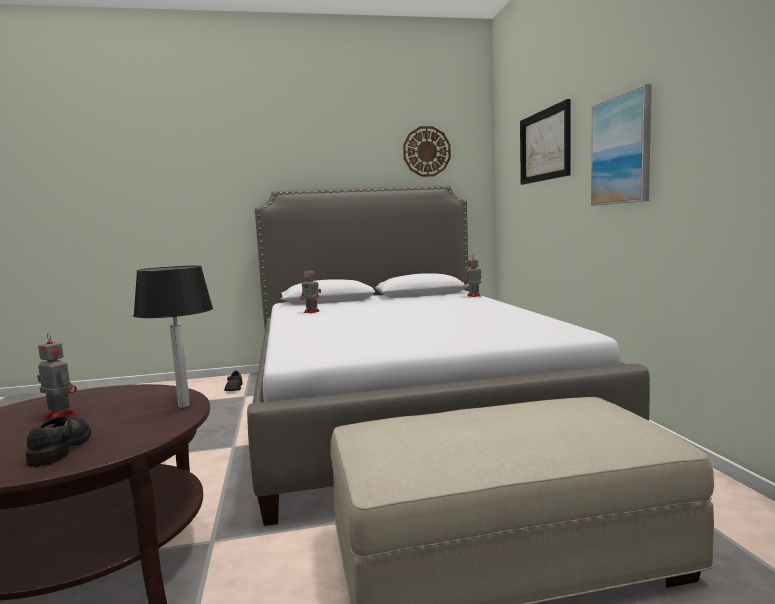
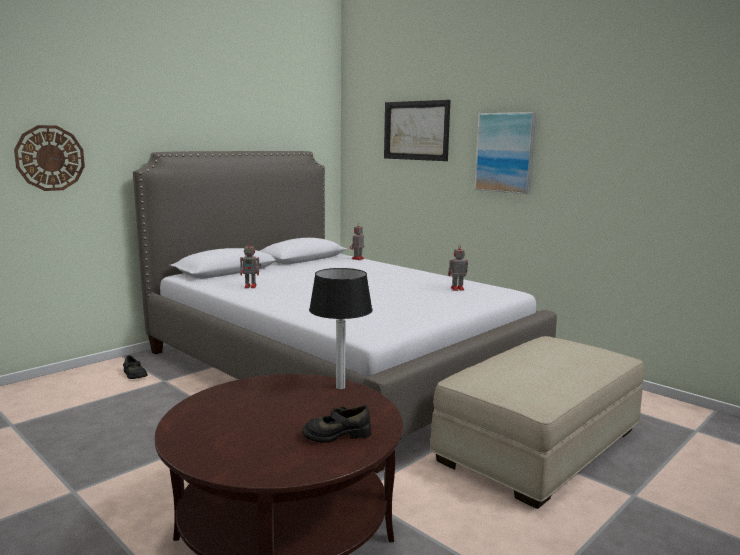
camera: 35 degrees left, 5 degrees up
(59, 416) = (253, 416): toy robot -> toy robot (456, 289)
(61, 448) = (336, 434): black shoe -> black shoe turned 60 degrees counterclockwise
(426, 151) = (289, 116): wall clock -> wall clock (50, 158)

